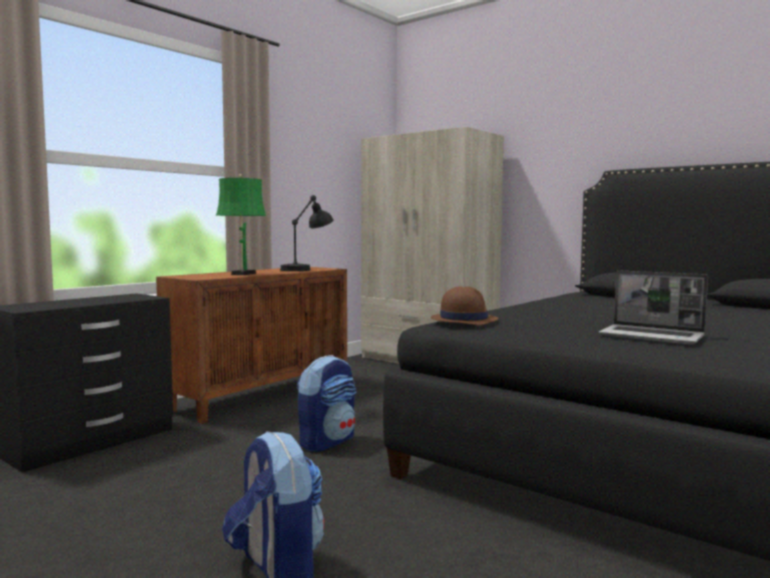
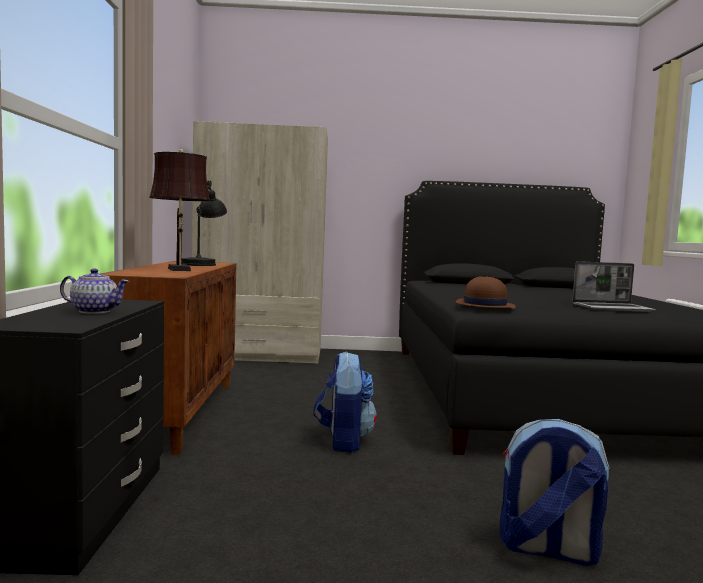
camera: 40 degrees left, 0 degrees up
(90, 301) = (94, 311): none -> teapot
(242, 274) = (179, 270): green table lamp -> brown table lamp

